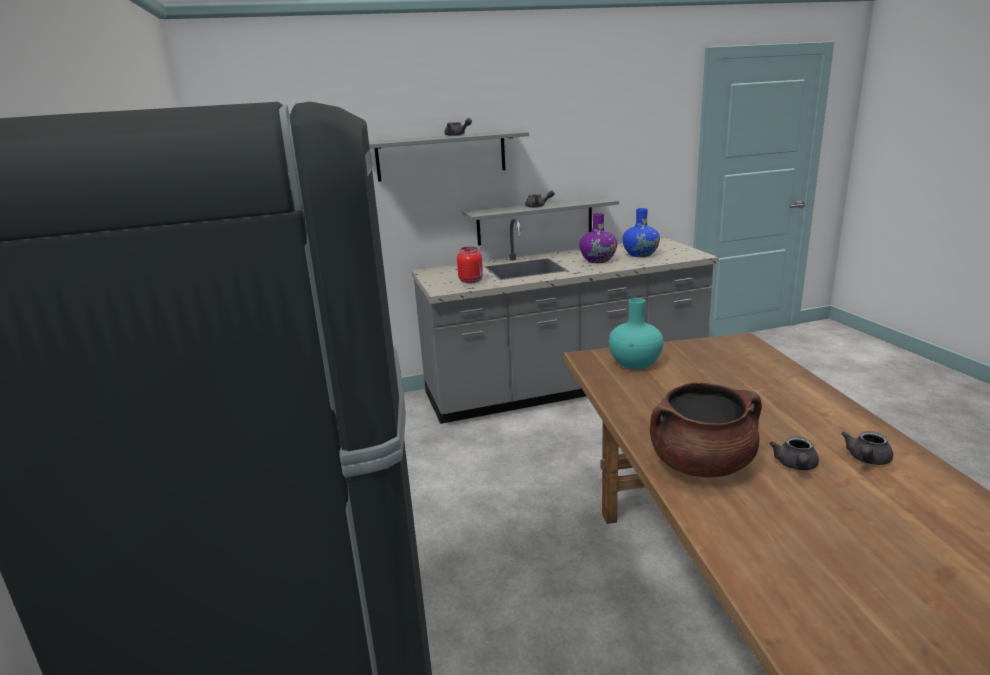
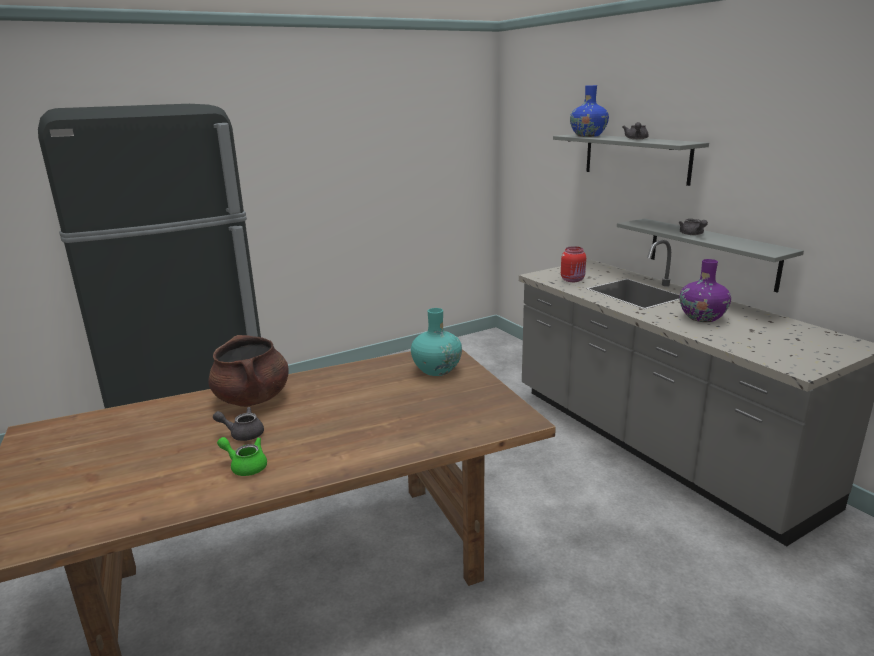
camera: 75 degrees right, 0 degrees up
(640, 254) = (758, 336): blue vase -> blue vase (588, 135)
(866, 460) = (245, 466): grey teapot -> green teapot

